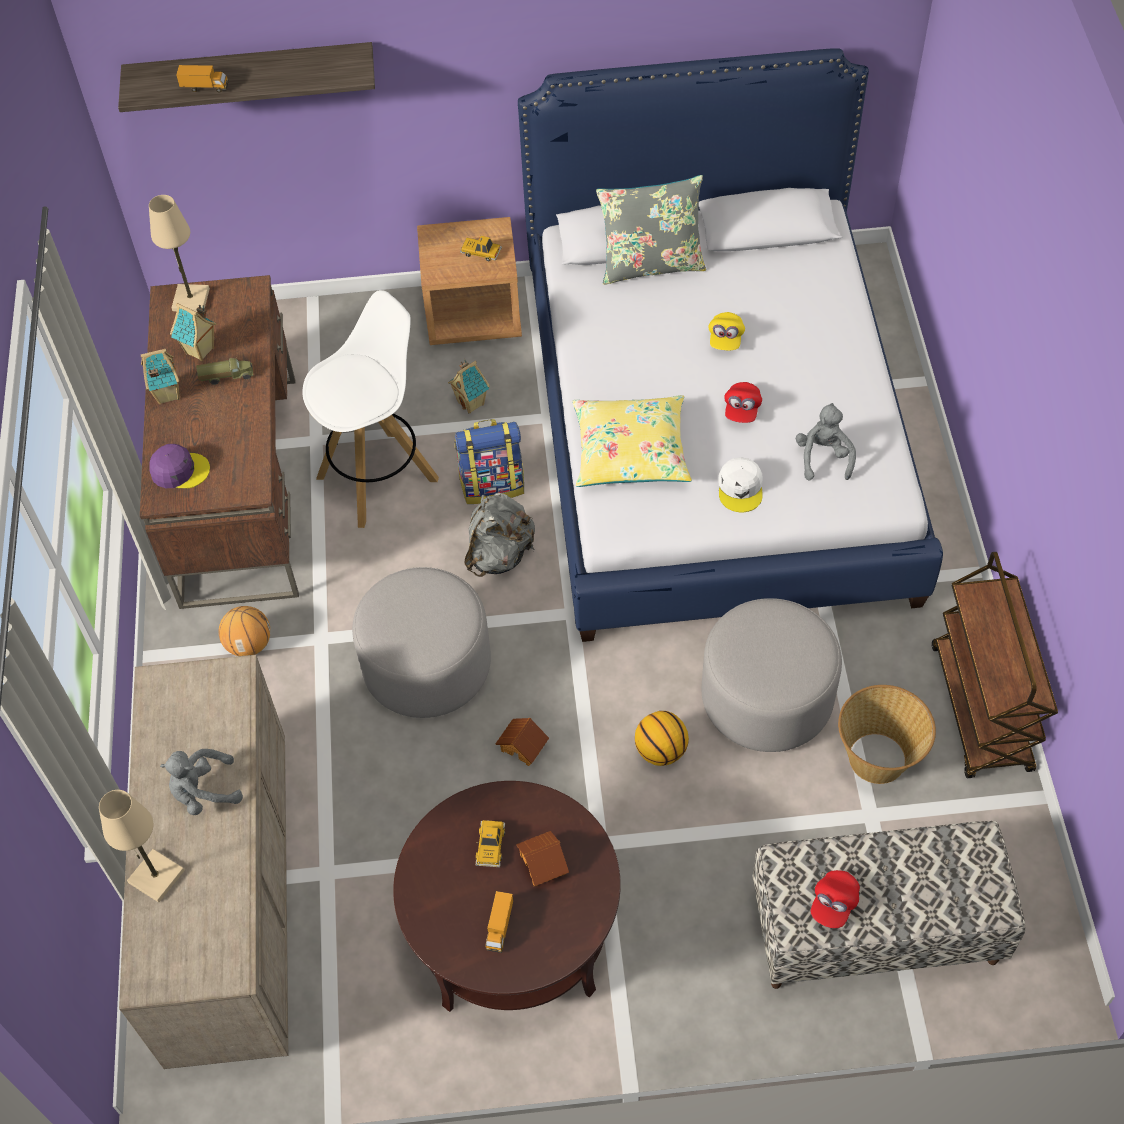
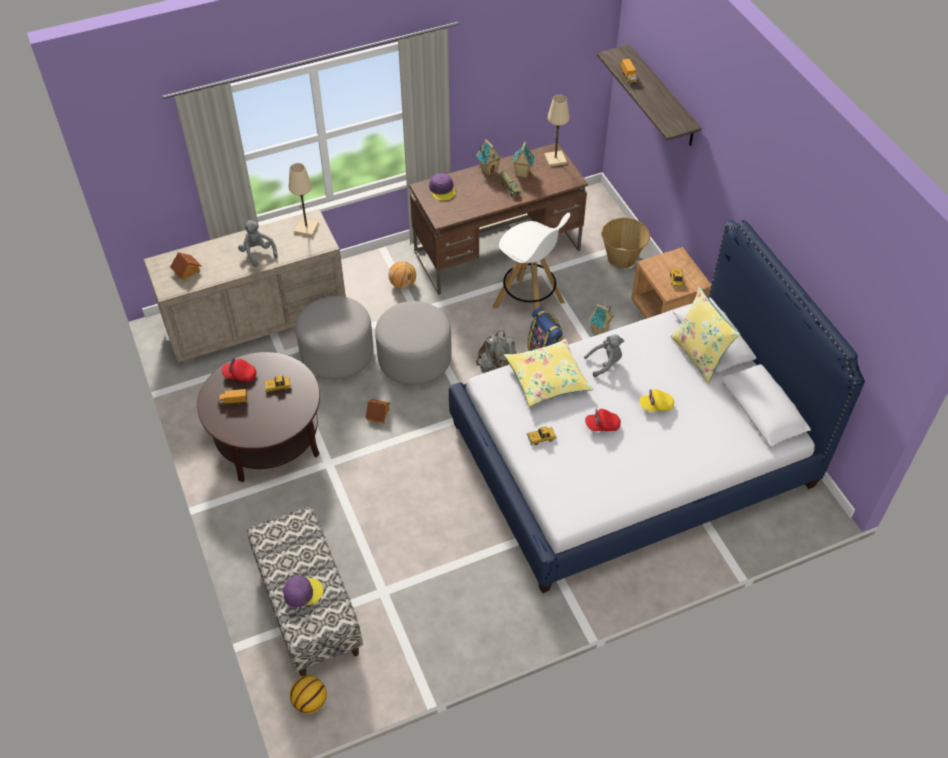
camera: 70 degrees right, 5 degrees down
(156, 877) = (210, 251): beige table lamp -> beige table lamp (306, 228)
(544, 863) = (273, 410): toy house -> toy house (187, 271)
(651, 264) = (699, 355): grey pillow -> yellow pillow
(661, 750) = (395, 478): basketball -> basketball (310, 702)
(740, 488) = (541, 438): white cap -> toy car
(767, 698) = (446, 522): grey ottoman -> grey ottoman (337, 354)
(823, 457) = (583, 475): grey plush toy -> grey plush toy (605, 363)
(833, 904) = (282, 548): red cap -> red cap (240, 375)
(878, 758) = (423, 588): basket -> basket (622, 258)
(925, 888) = (302, 592): none -> purple cap
(981, 709) = (476, 640): brown cart -> none

